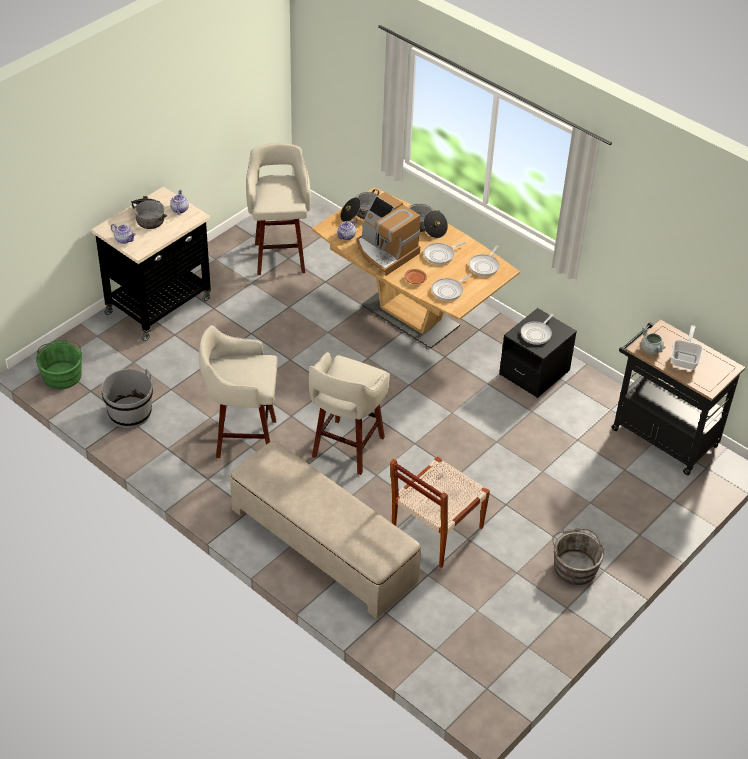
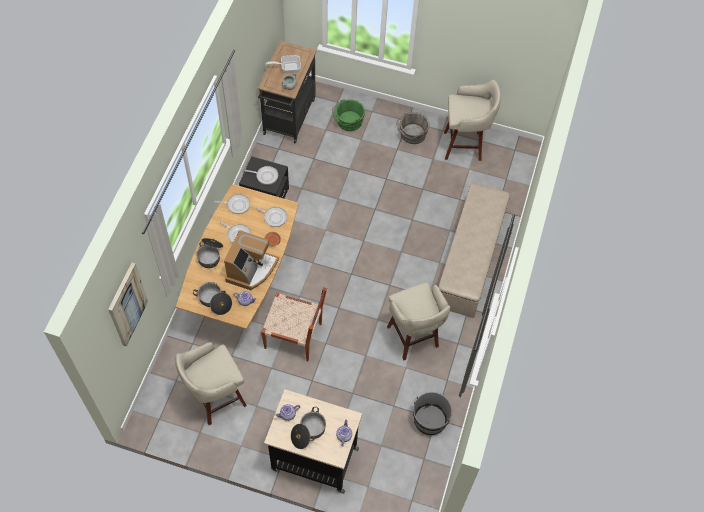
camera: 115 degrees left, 15 degrees up
(62, 374) = (418, 488): green bucket -> green bucket (348, 121)
(346, 449) = (389, 276): beige stool -> beige stool (464, 146)
(349, 78) = (127, 304): none -> picture
(435, 532) = (427, 206): chair -> chair (295, 336)

